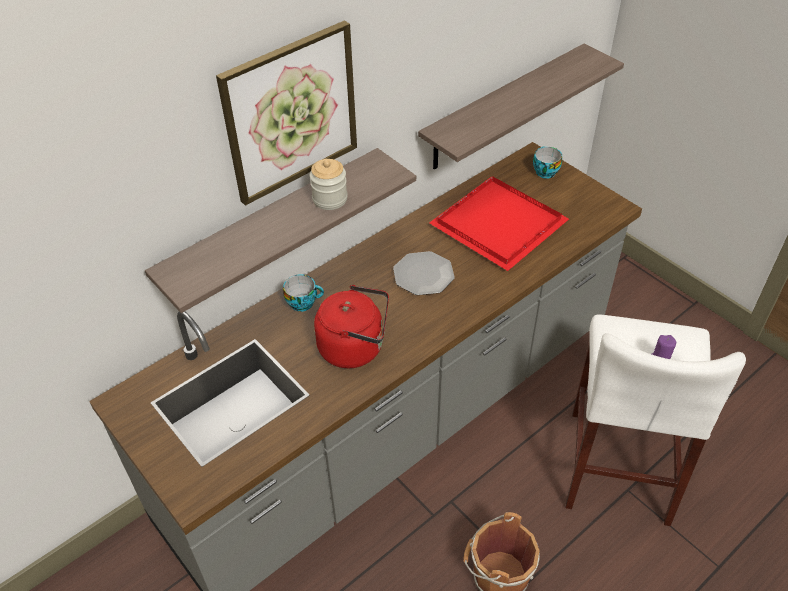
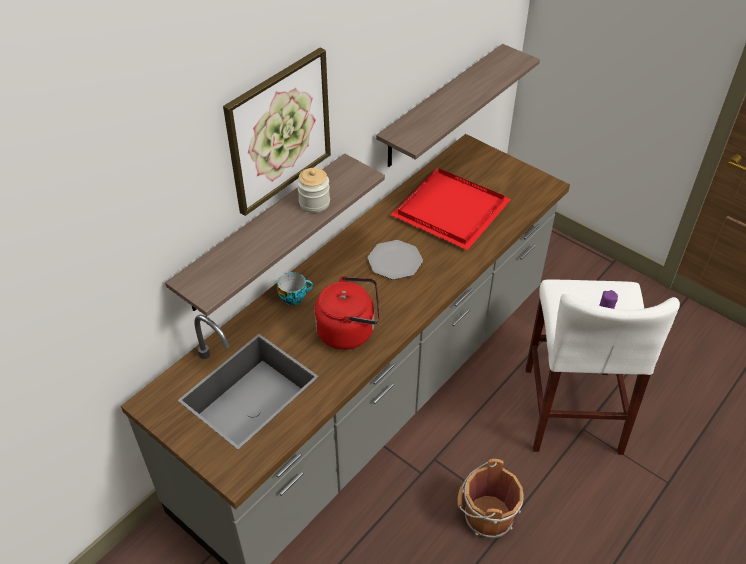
camera: 10 degrees left, 0 degrees up
(544, 171) = (481, 159): cup -> none

